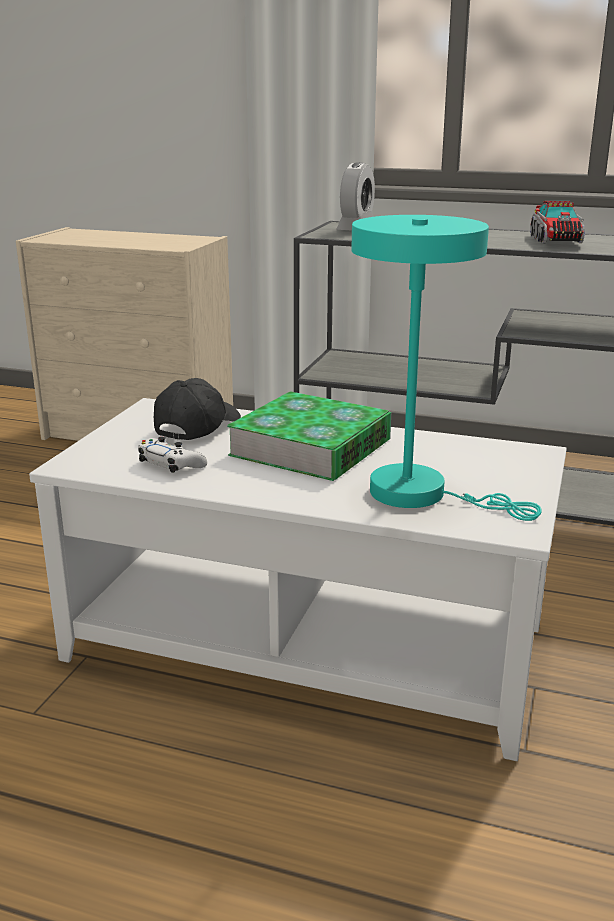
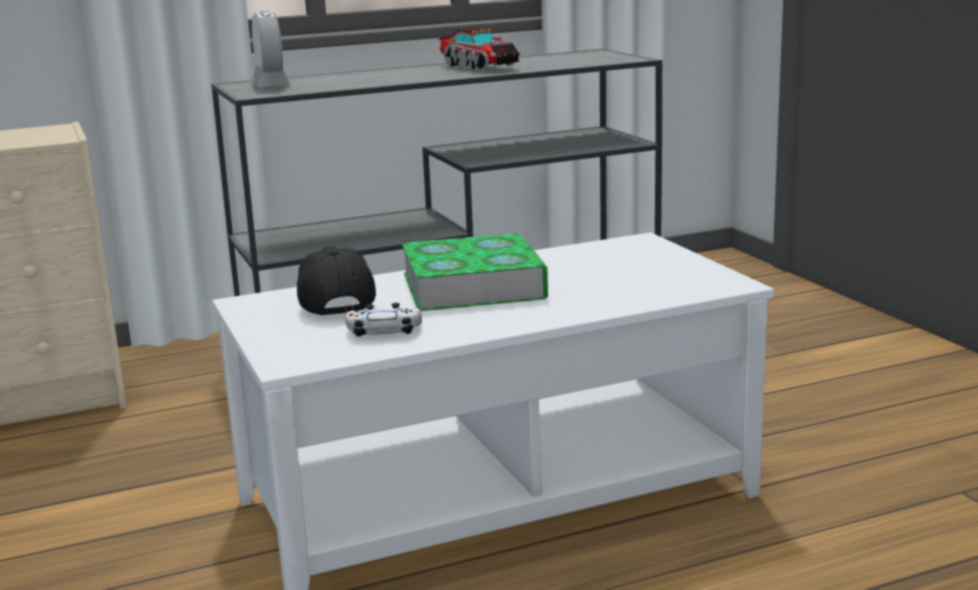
camera: 40 degrees left, 5 degrees down
(421, 494) = (626, 286): turquoise table lamp -> none

